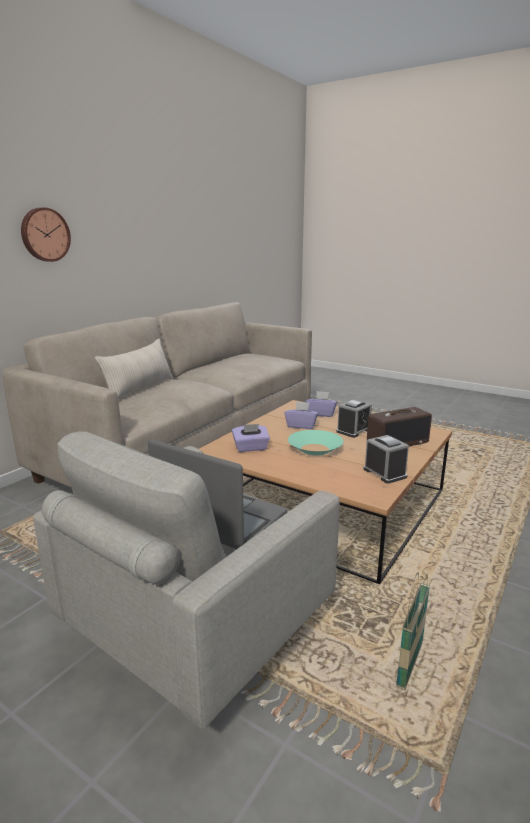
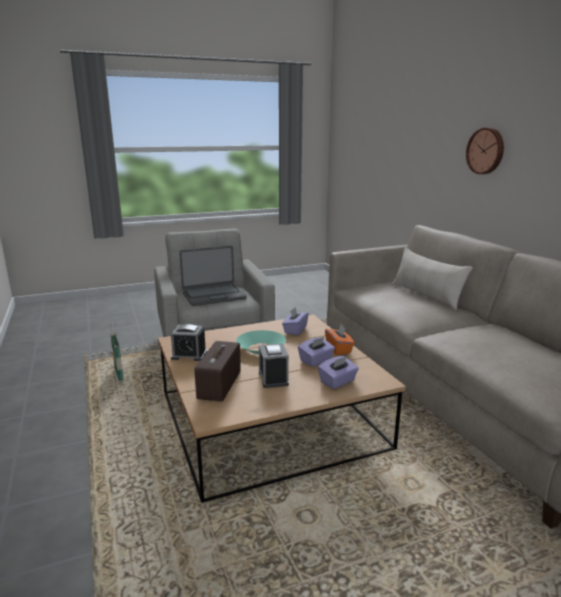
camera: 125 degrees right, 0 degrees up
(266, 424) = (339, 349): none -> orange tissue box

